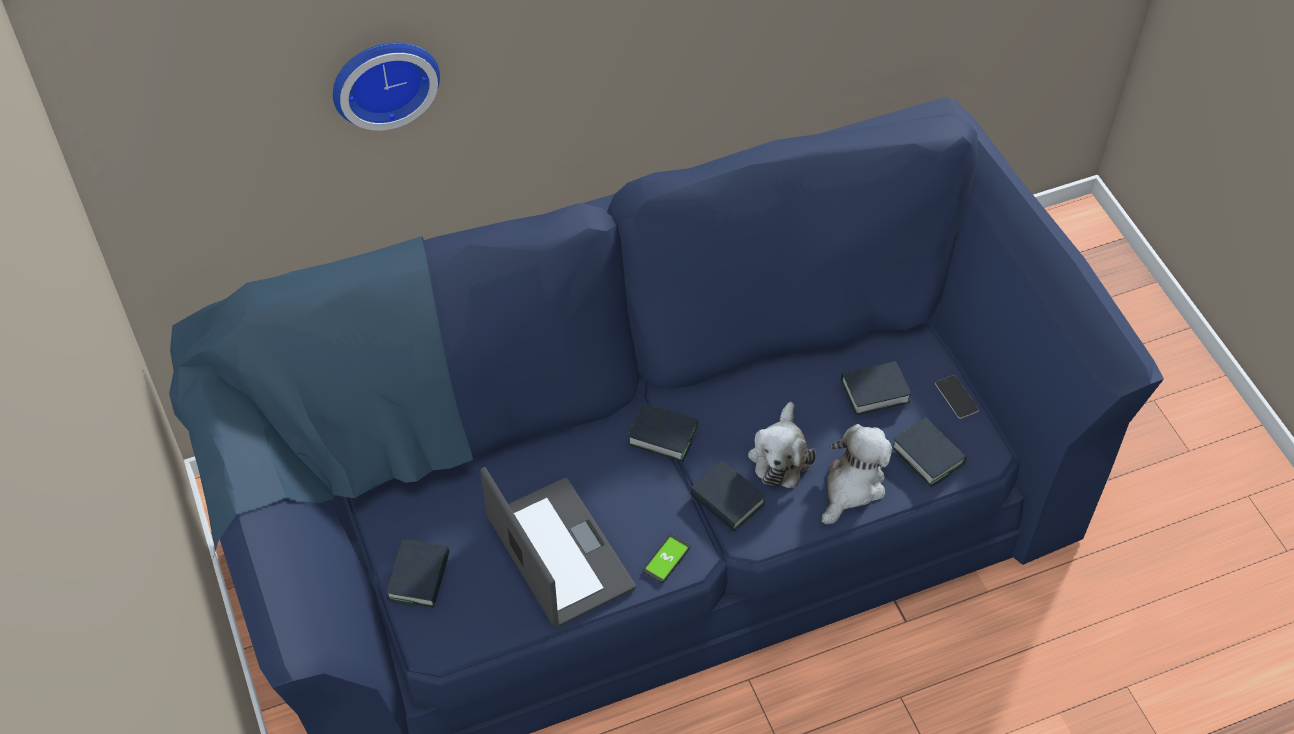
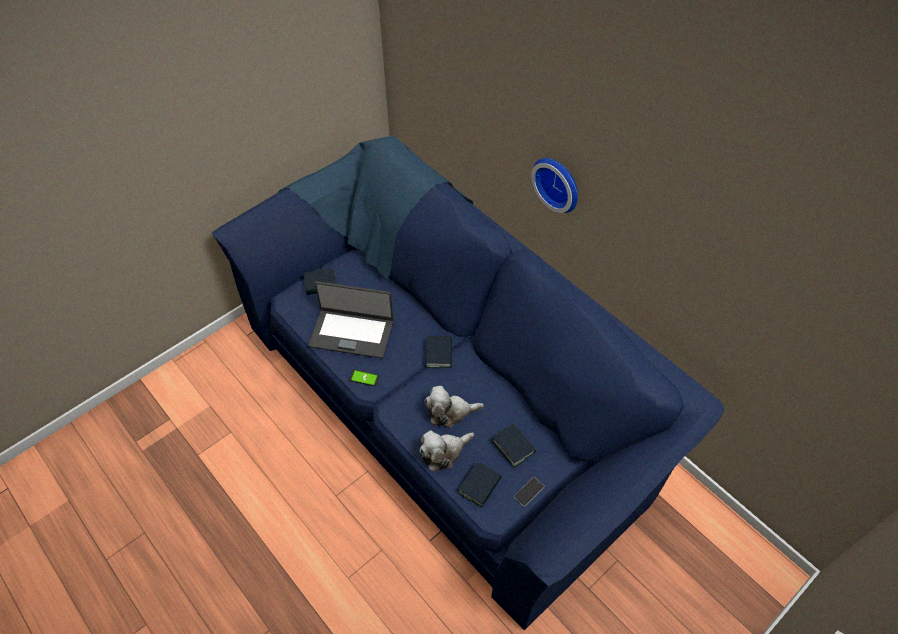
camera: 70 degrees right, 0 degrees up
(383, 79) = (483, 103): wall clock -> wall clock (558, 183)
(558, 554) = (352, 332): laptop -> laptop turned 60 degrees clockwise
(727, 500) = (409, 394): book -> none
(852, 486) = (444, 453): plush toy -> plush toy turned 135 degrees clockwise

